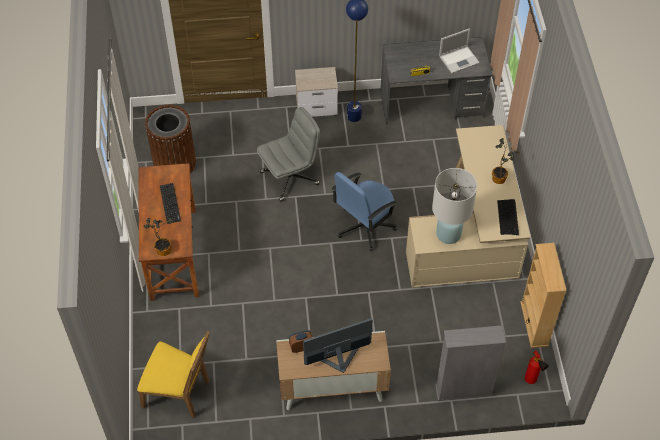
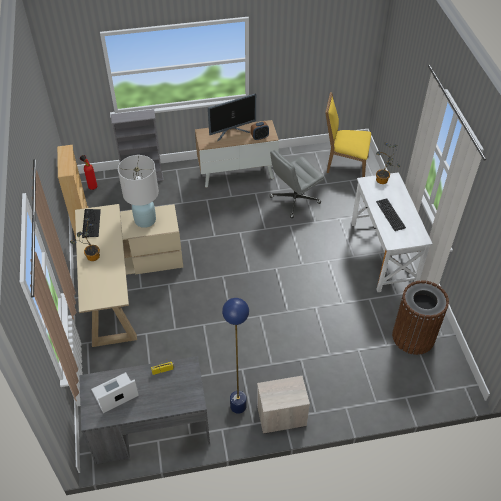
camera: 175 degrees right, 5 degrees down
(173, 254) = (383, 253): brown desk -> white desk
(290, 177) = (295, 329): grey office chair -> grey office chair (294, 200)
(364, 226) = (220, 288): blue office chair -> none

